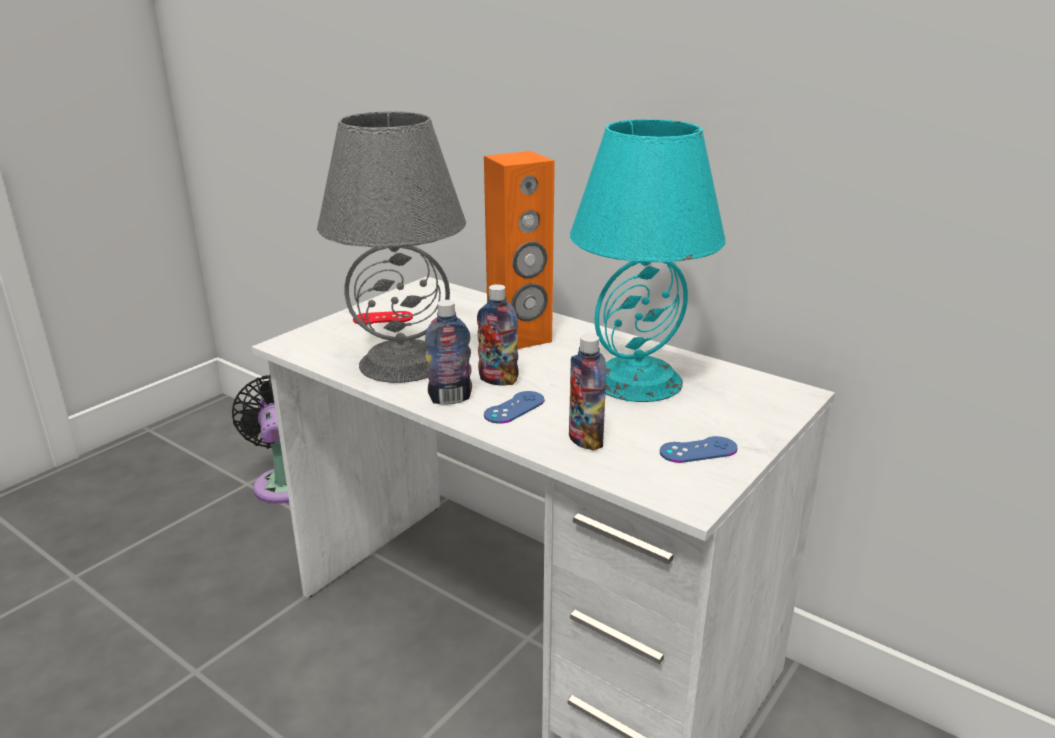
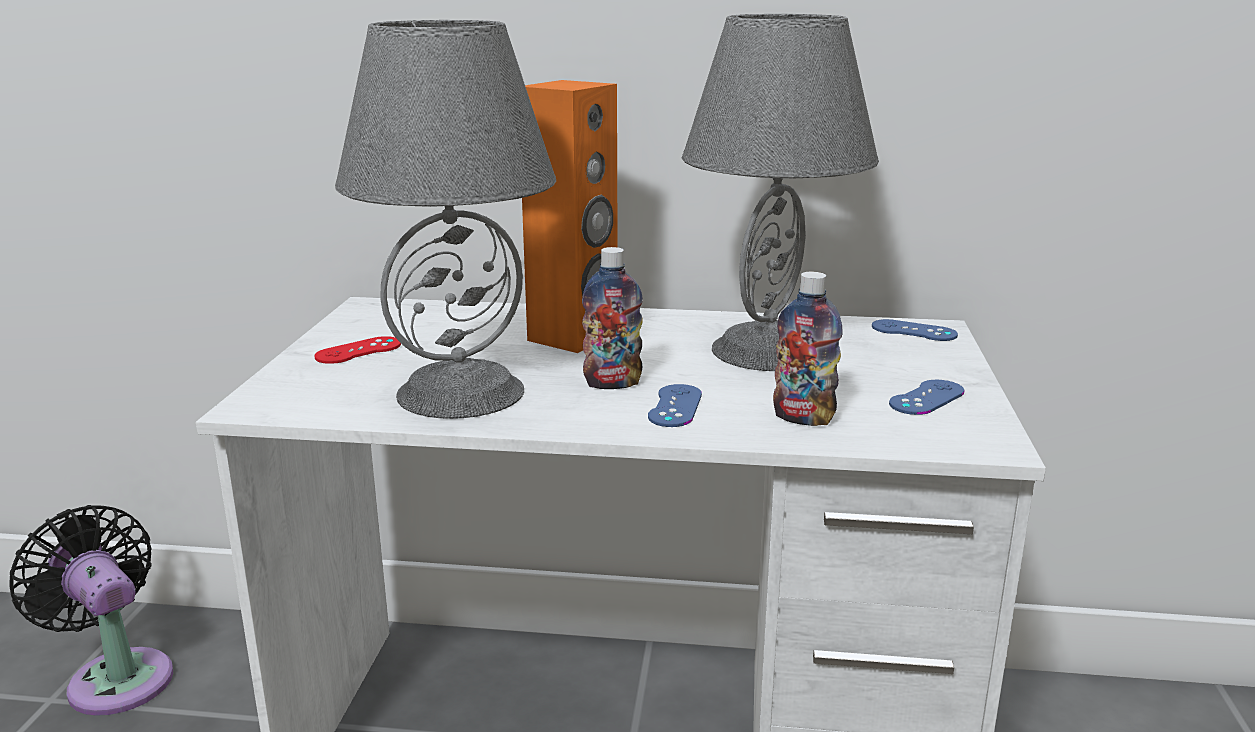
camera: 30 degrees left, 5 degrees down
(450, 398) = (583, 415): bottle -> none
(637, 380) = (768, 349): turquoise table lamp -> grey table lamp
(774, 391) = (914, 331): none -> blue game controller

